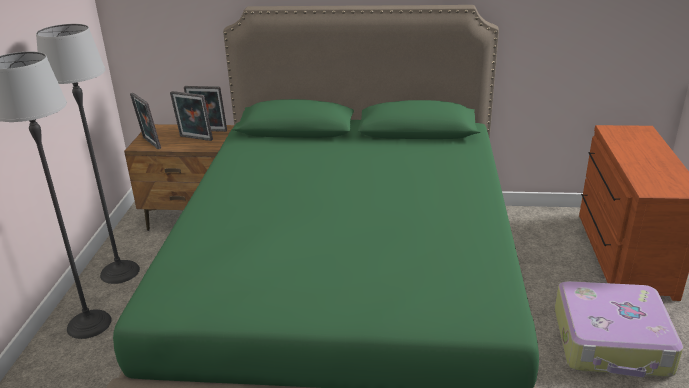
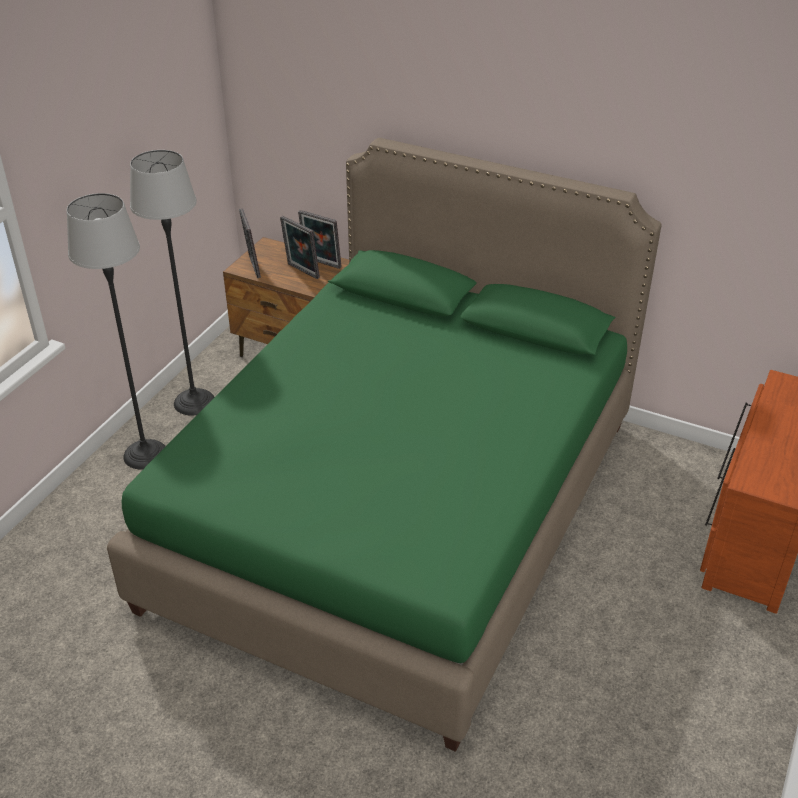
camera: 20 degrees right, 10 degrees up
(612, 342) = (655, 635): suitcase -> none

